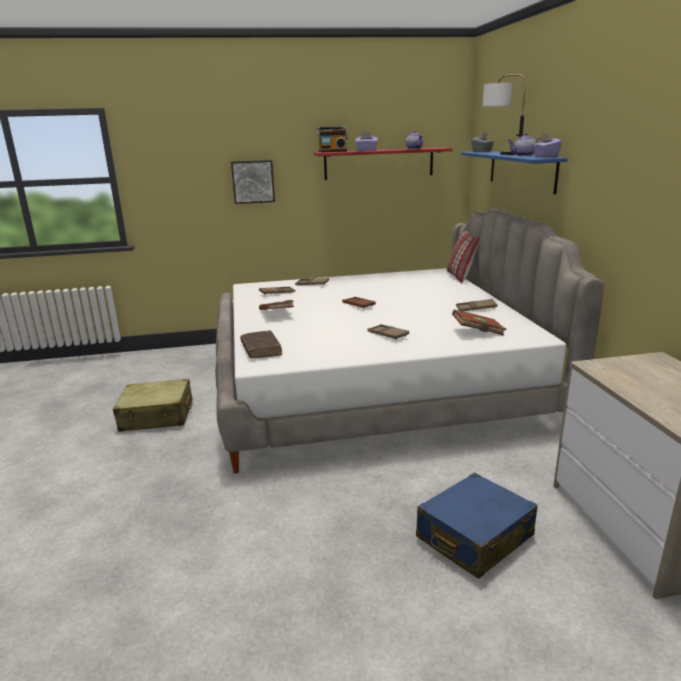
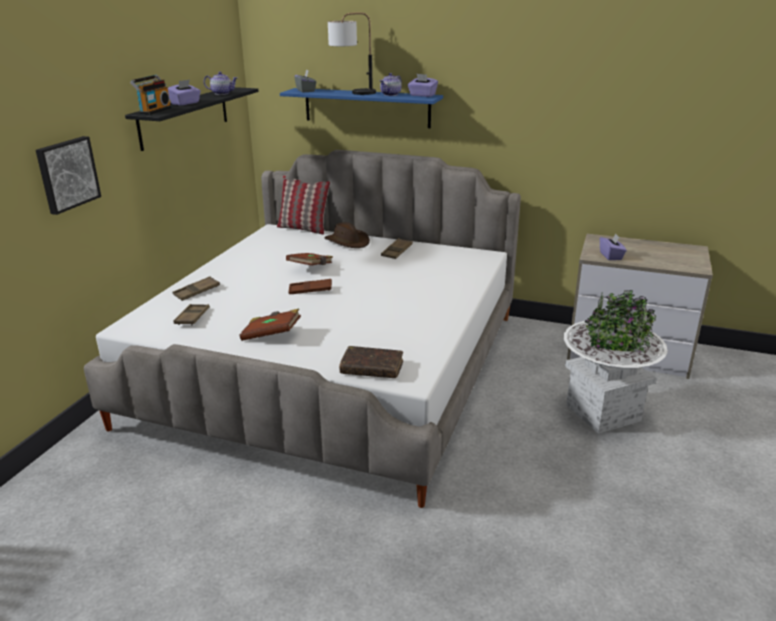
camera: 60 degrees left, 5 degrees up
(157, 416) = (225, 541): beige suitcase -> none
(379, 163) = (184, 117): red shelf -> black shelf
(387, 335) = (411, 301): brown tray -> none
(463, 292) = (347, 241): none -> brown hat
(474, 537) = (603, 413): blue suitcase -> white planter
(478, 332) = (451, 269): brown book -> brown book (311, 268)
(616, 374) = (611, 256): none -> purple tissue box

